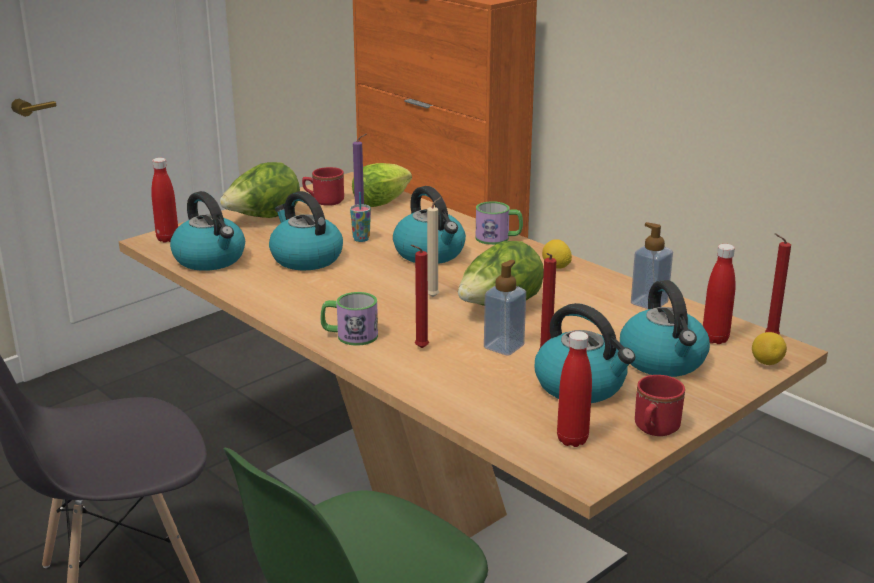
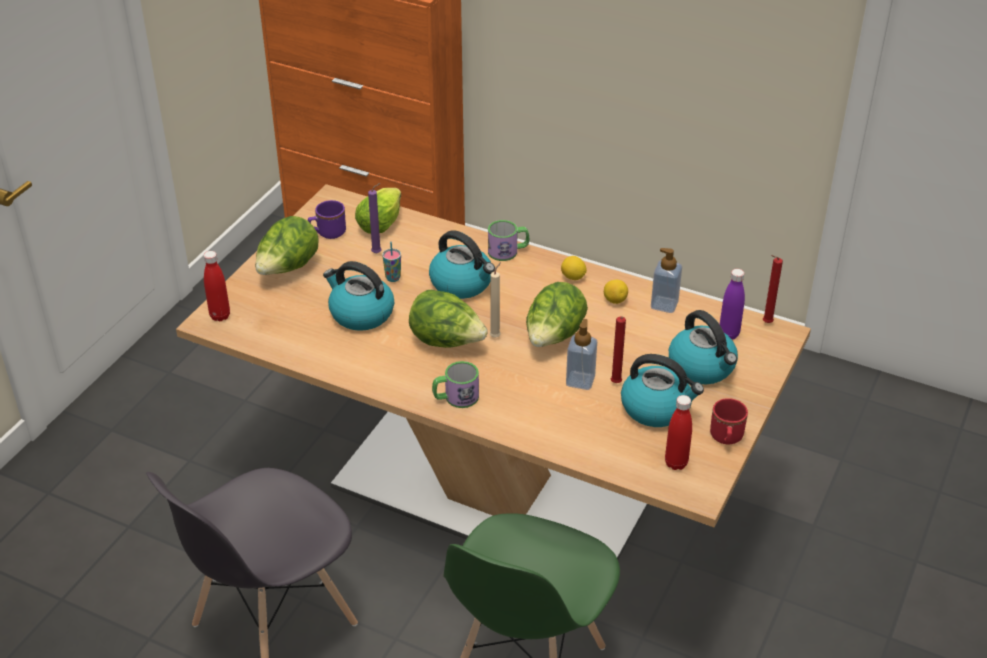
camera: 20 degrees left, 15 degrees up
(210, 259) = (278, 334): kettle -> none
(324, 201) = (327, 233): red mug -> purple mug
(377, 292) = (446, 341): none -> lettuce
(419, 348) = (518, 398): red candle -> none
(715, 339) = (728, 334): red bottle -> purple bottle
(766, 363) = (774, 351): lemon -> lemon (615, 300)

